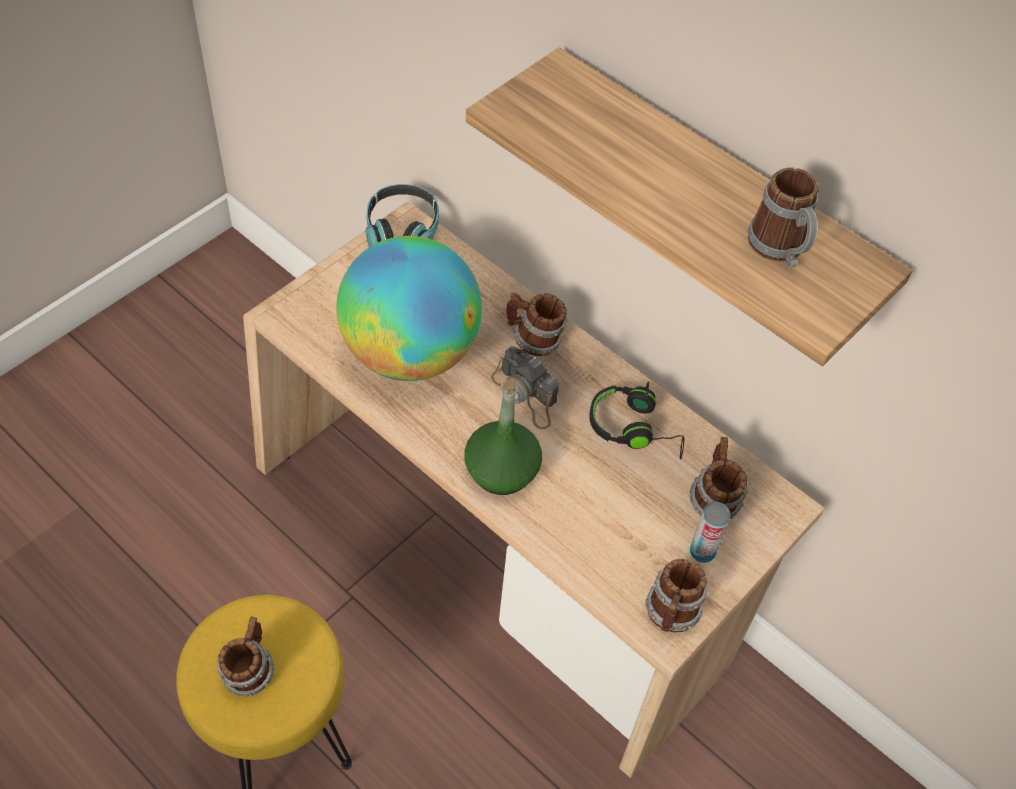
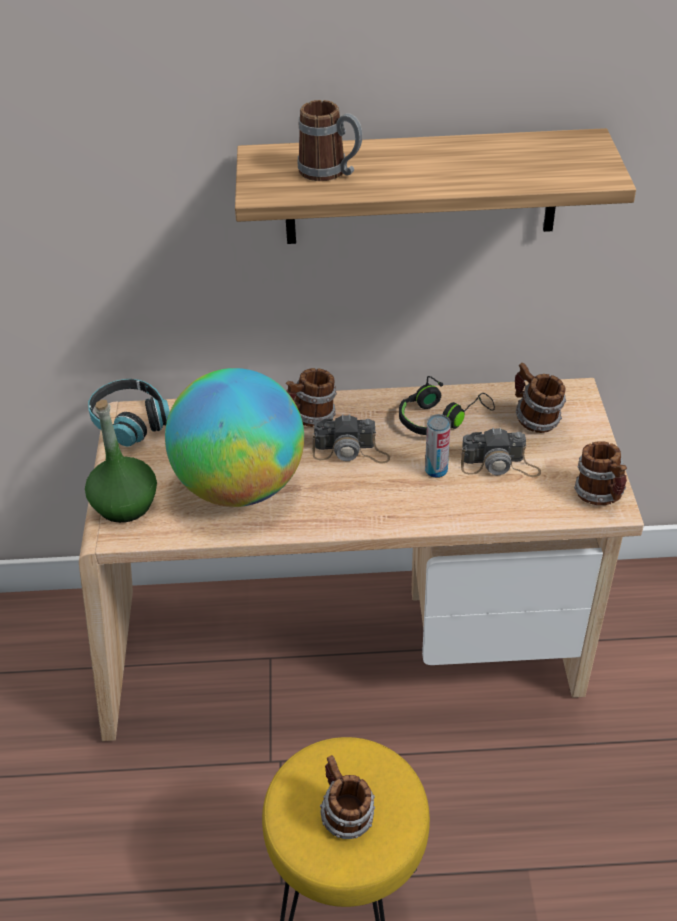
camera: 40 degrees left, 10 degrees down
(501, 471) = (397, 504): green bottle -> green bottle (125, 504)
(626, 512) = (499, 465): none -> camera
(702, 551) = (568, 450): can -> can (436, 470)
(780, 250) = (533, 160): mug -> mug (331, 172)

